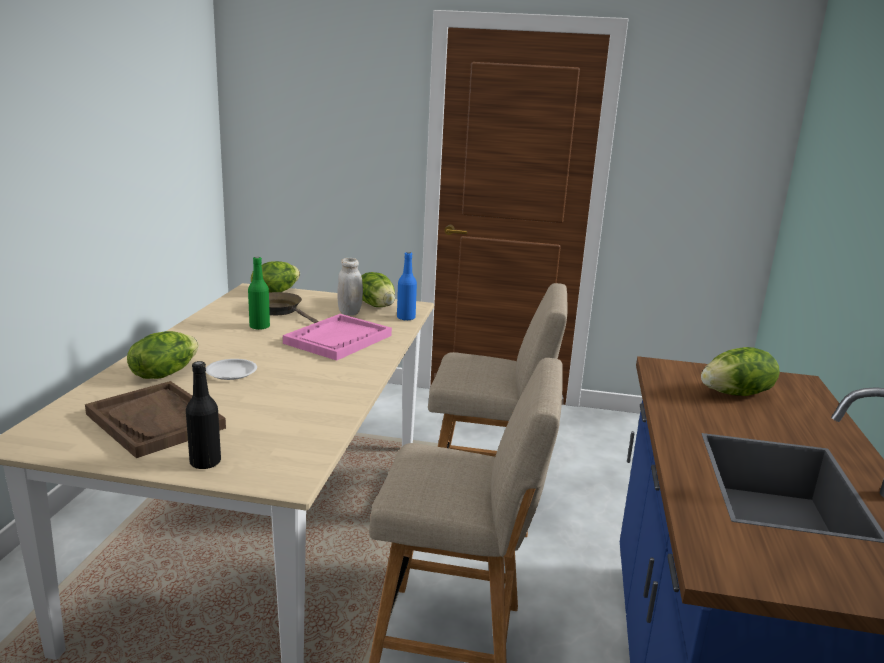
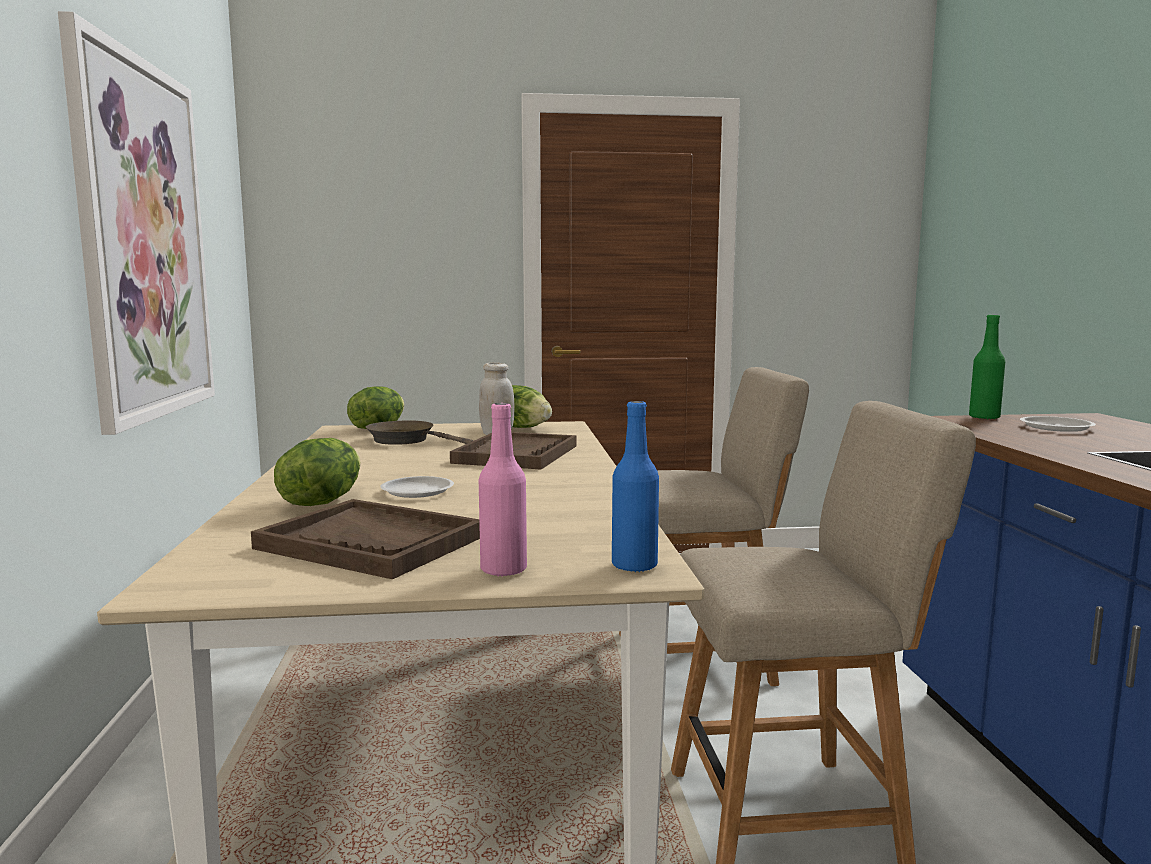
camera: 15 degrees left, 10 degrees down
(105, 154) = (143, 241): none -> picture
(205, 463) = (503, 570): black bottle -> pink bottle
(259, 327) = (398, 454): green bottle -> green bottle (984, 417)
(338, 339) = (516, 454): pink tray -> brown tray
(406, 318) = (571, 433): blue bottle -> blue bottle (634, 566)
(737, 394) = (1057, 428): lettuce -> white plate

